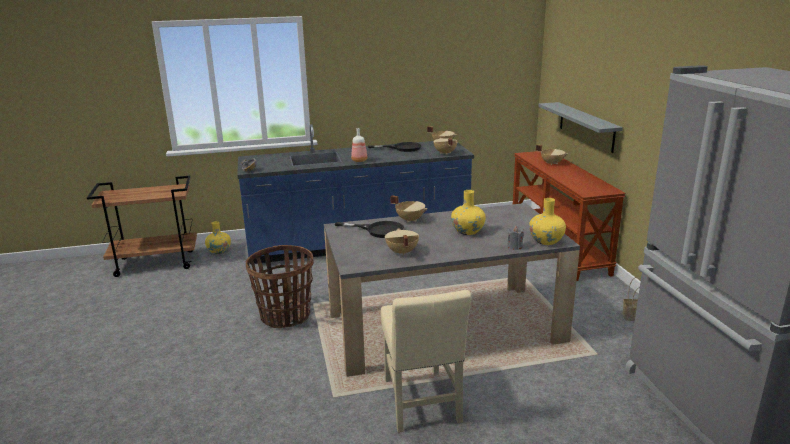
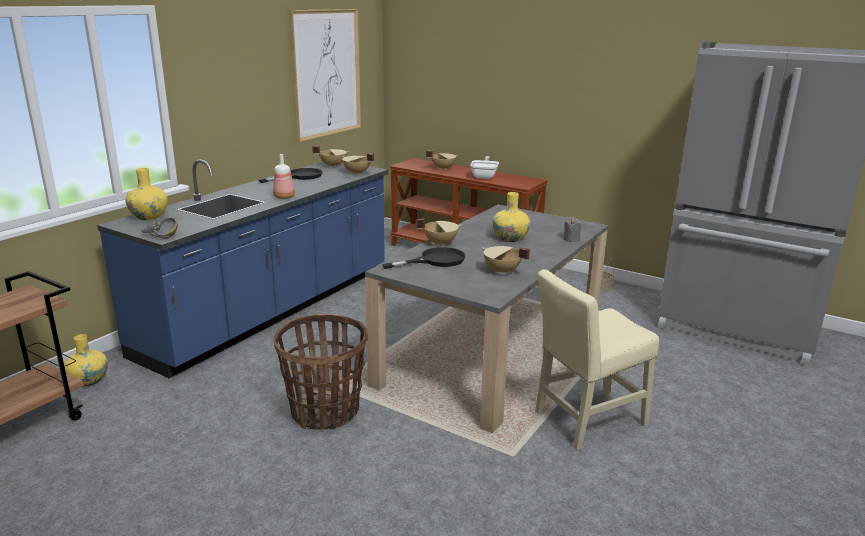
camera: 45 degrees left, 0 degrees up
(421, 404) = (586, 421): beige chair -> beige chair turned 120 degrees clockwise
(466, 68) = (326, 73): none -> picture
(546, 241) = (581, 228): yellow vase -> yellow vase (149, 216)
(572, 177) = (484, 176): none -> frying pan
(586, 126) = (475, 124): grey shelf -> none

